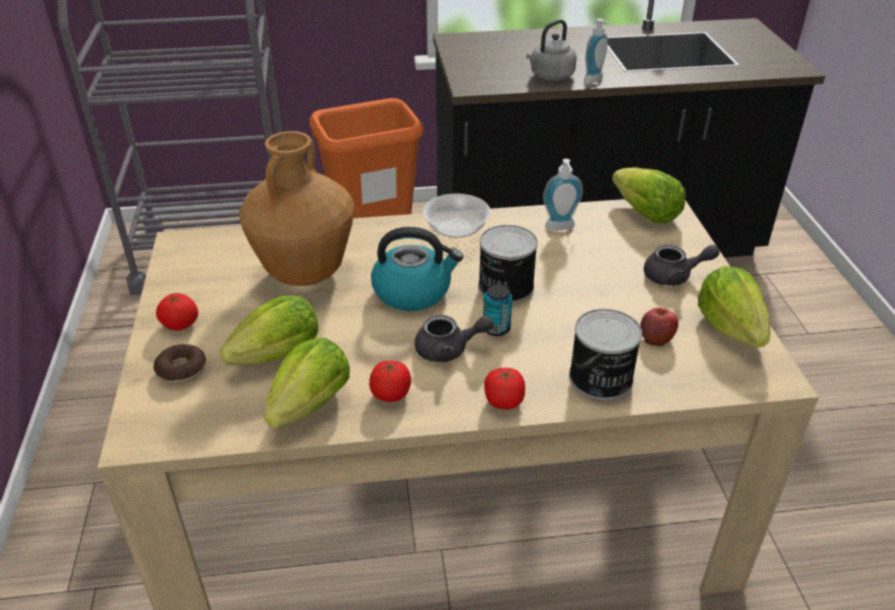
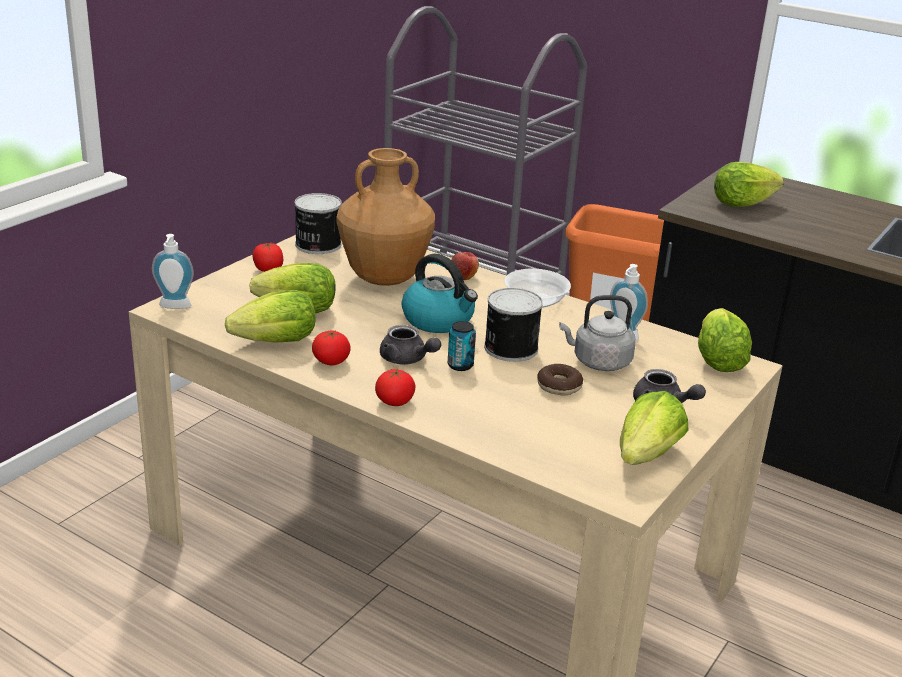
camera: 40 degrees right, 10 degrees down
(182, 370) = (234, 291): donut -> donut (559, 386)
(497, 66) = (741, 204): none -> lettuce
(550, 76) = (778, 227): grey kettle -> grey kettle (598, 362)
(595, 80) = (819, 245): soap dispenser -> soap dispenser (174, 307)
(600, 379) = (483, 426): can -> can (317, 245)
(656, 337) = (573, 429): apple -> apple (463, 276)

